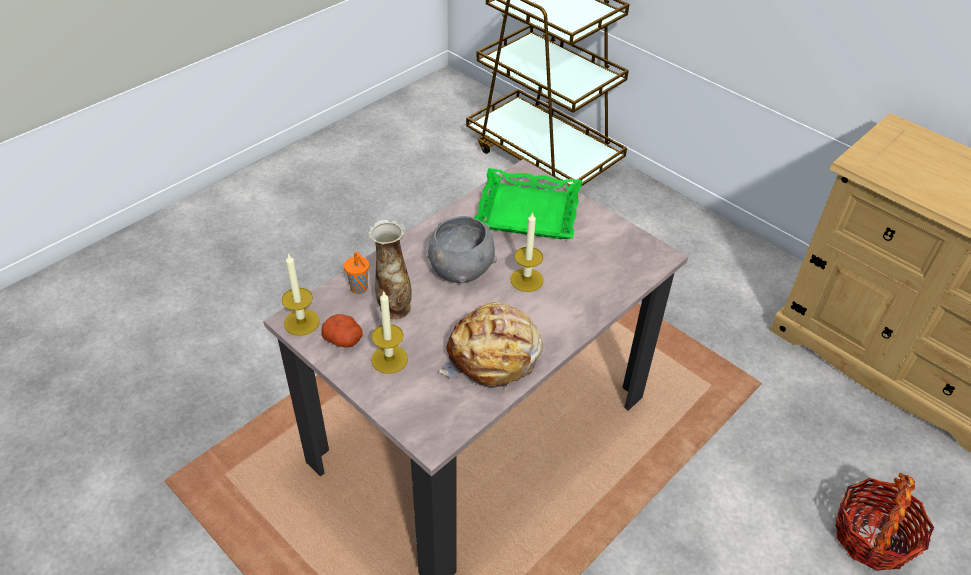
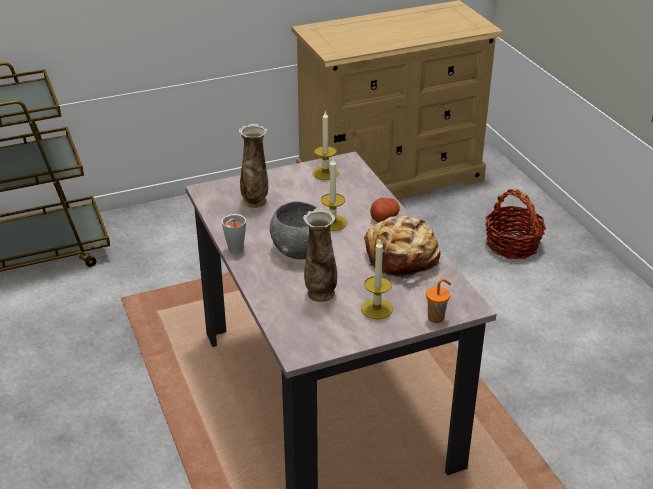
camera: 65 degrees left, 10 degrees down
(301, 322) = (304, 348): candle -> candle (325, 173)
(344, 339) = (340, 328): potato -> potato (384, 217)
(360, 288) = (284, 307): orange cup -> orange cup (437, 318)
(433, 225) = (233, 250): none -> grey cup
(527, 212) = (255, 201): green tray -> vase

